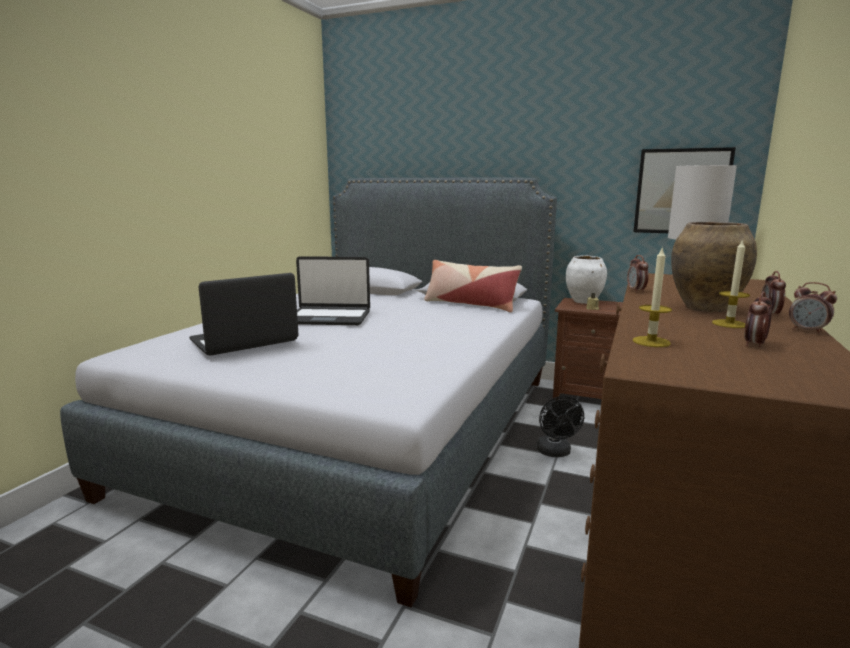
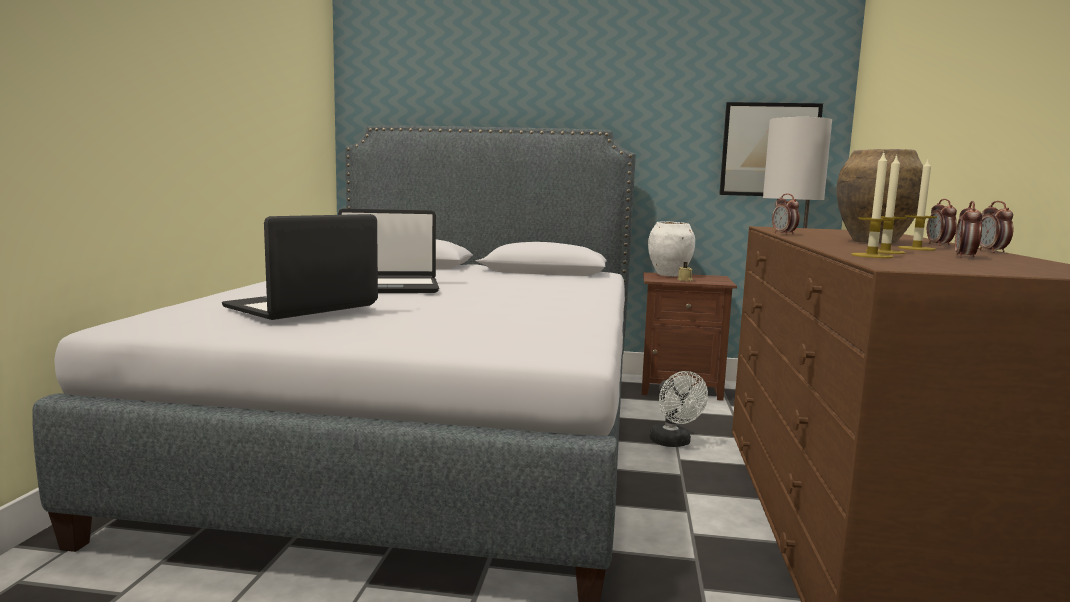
camera: 15 degrees left, 5 degrees down
(470, 304) = (548, 276): pillow -> none
(555, 453) = (674, 443): black fan -> white fan
(681, 332) = (885, 252): none -> candle
(807, 331) = (991, 251): alarm clock -> alarm clock turned 60 degrees clockwise

